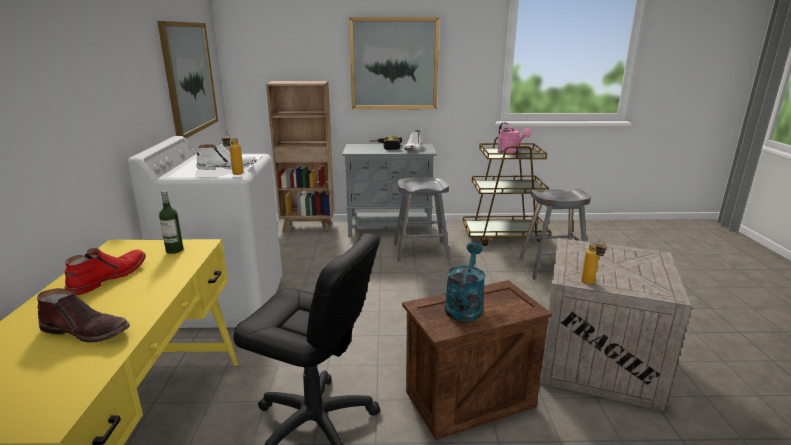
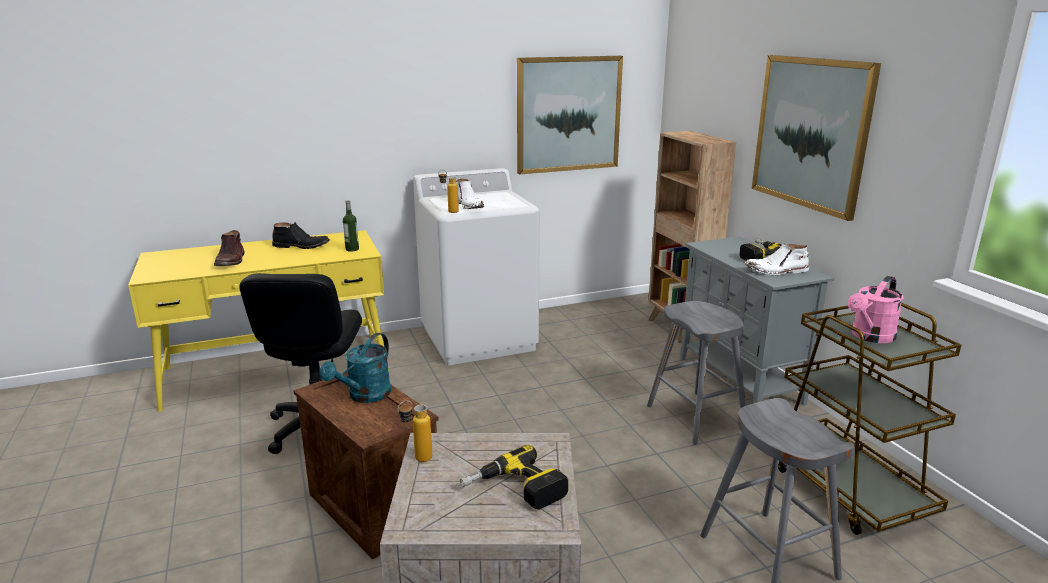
camera: 70 degrees right, 0 degrees up
(108, 277) = (302, 246): red boot -> black boot
(464, 306) = (365, 396): turquoise watering can -> turquoise watering can turned 120 degrees clockwise
(624, 260) = (514, 491): none -> power drill

